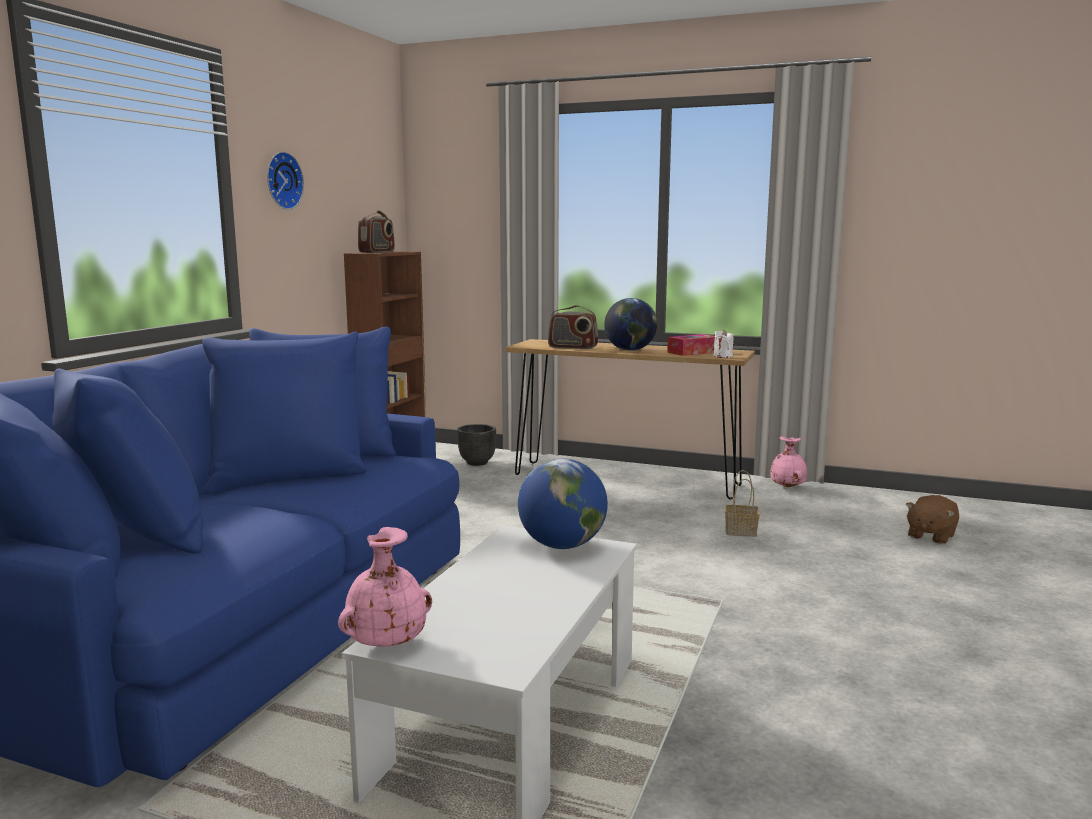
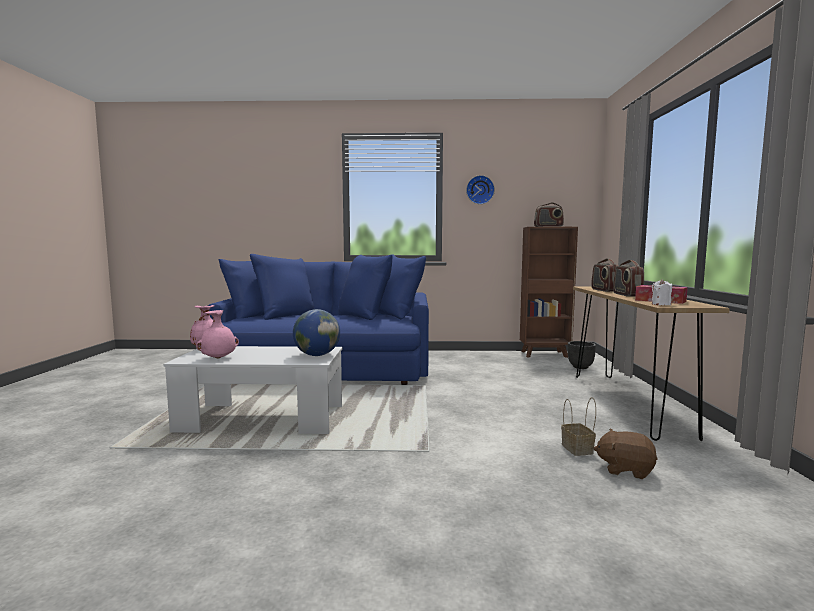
camera: 70 degrees right, 5 degrees down
(630, 350) = (627, 295): globe -> radio
(788, 487) = (748, 463): pink vase -> pink vase (219, 358)
(930, 536) = (735, 554): brown plush toy -> brown plush toy (625, 469)

